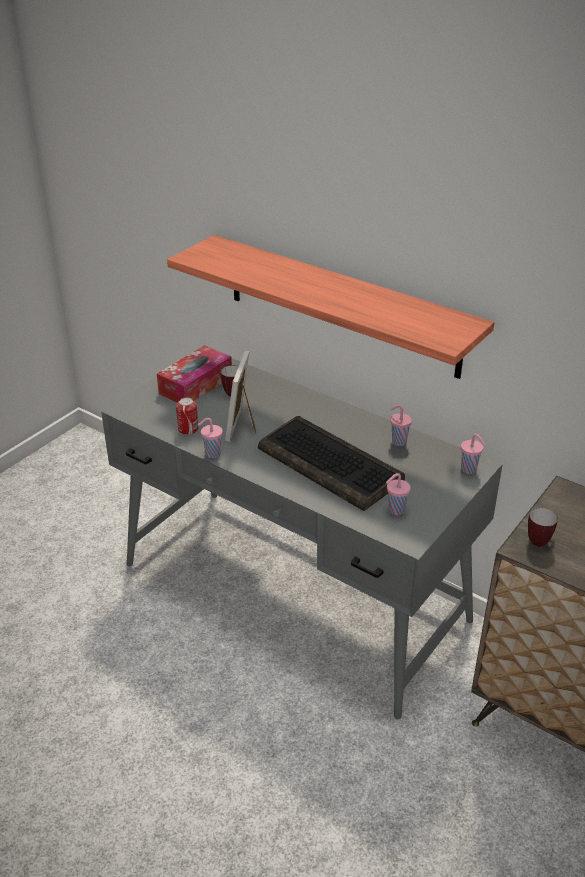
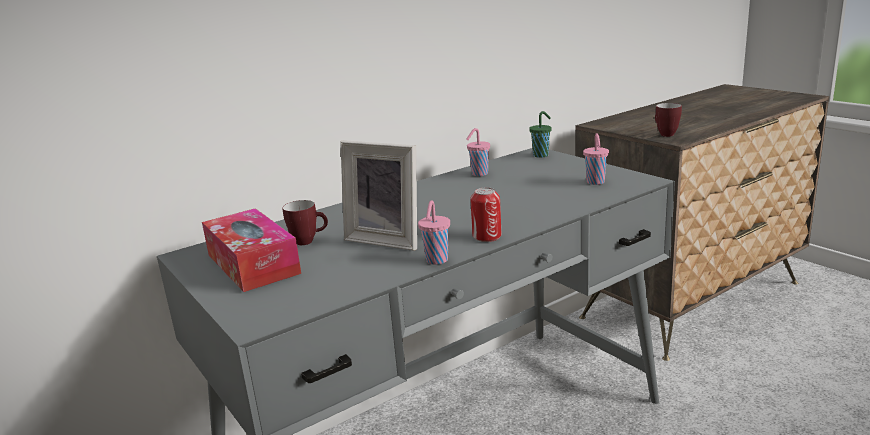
camera: 70 degrees left, 15 degrees down
(188, 429) = (363, 274): can -> can (487, 236)
(331, 465) = (502, 201): keyboard -> none
(341, 305) = (351, 70): shelf -> none
(469, 470) = (541, 155): pink cup -> green cup

